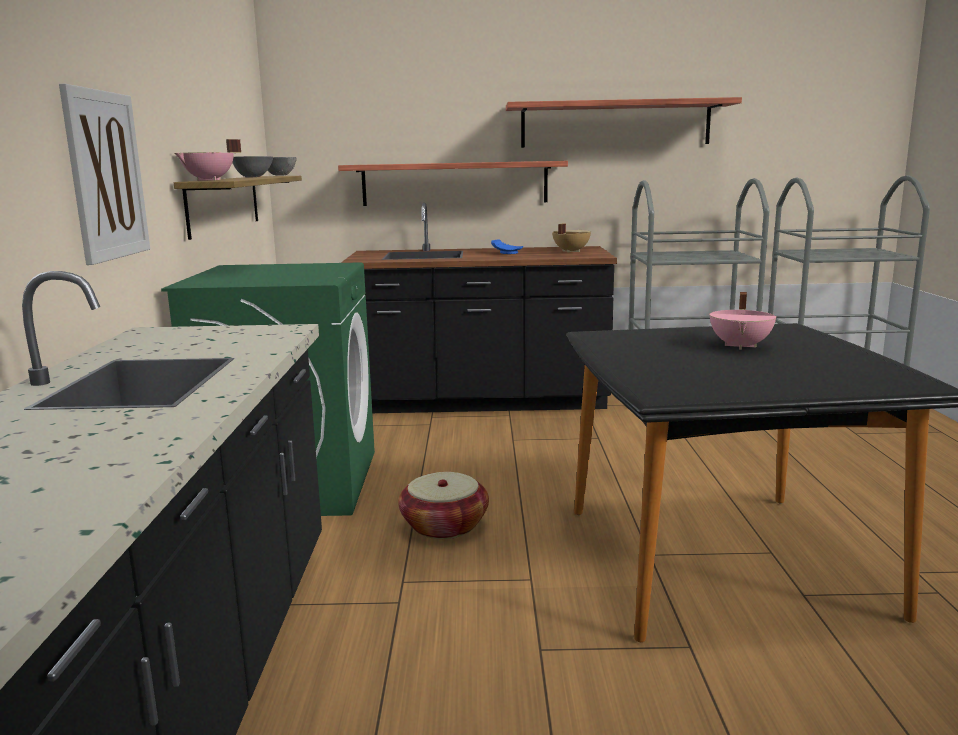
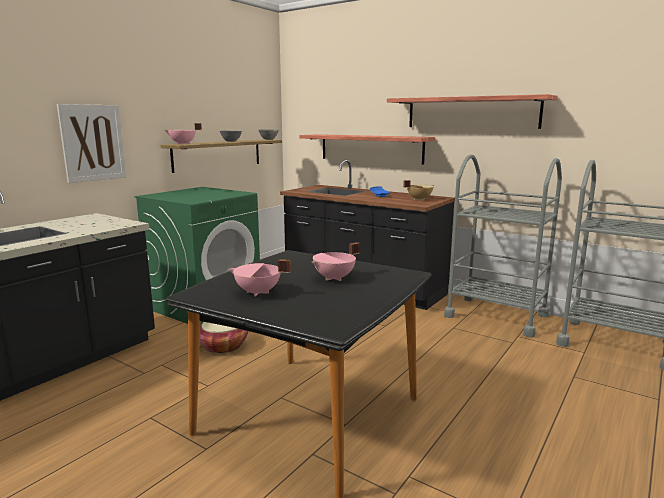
camera: 35 degrees right, 0 degrees up
(726, 377) = (258, 293): none -> pink cooking pot

